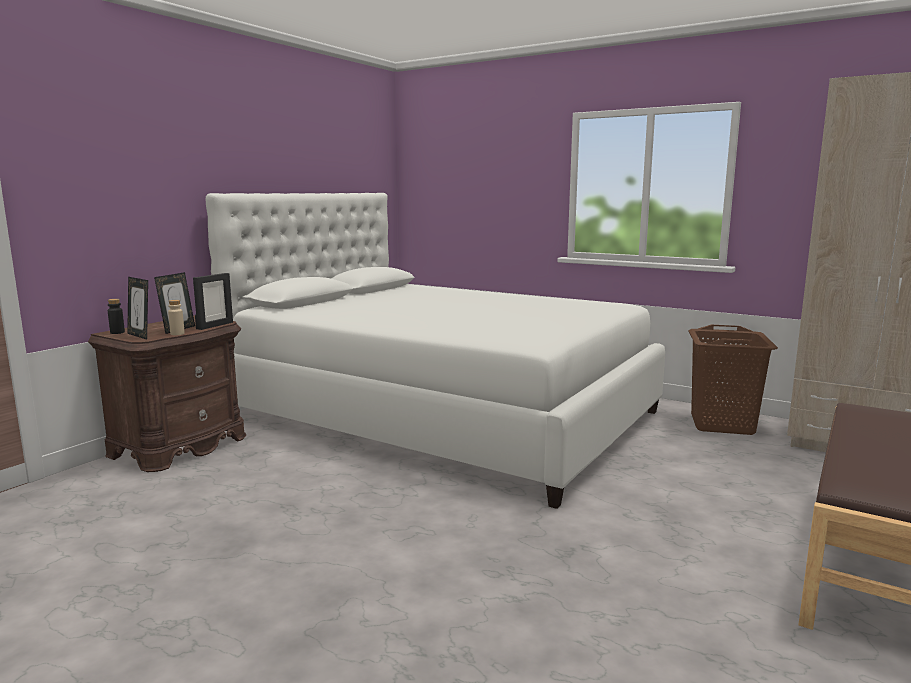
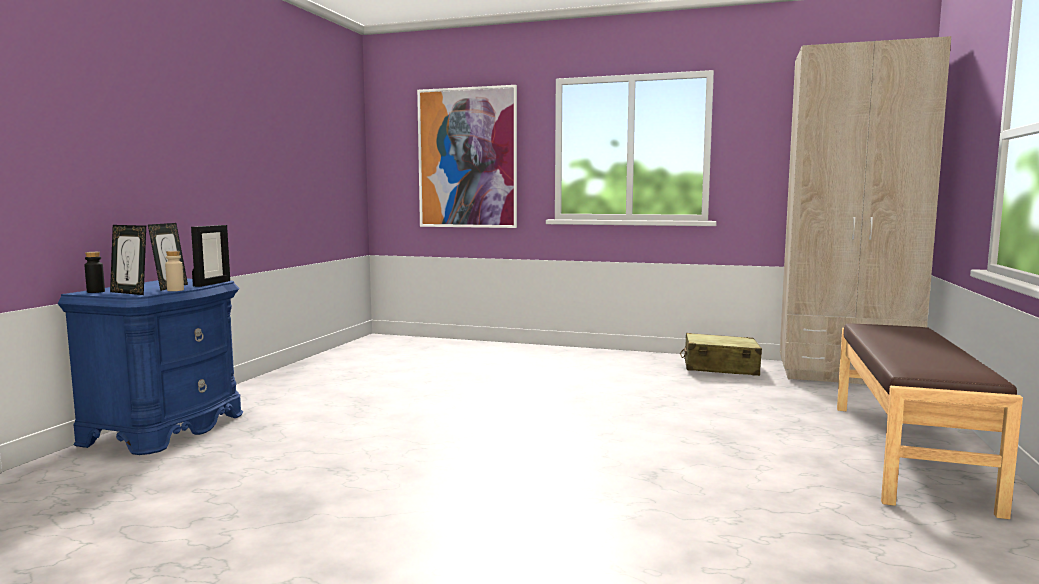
camera: 15 degrees left, 5 degrees down
(184, 446) = (171, 428): brown nightstand -> blue nightstand
(443, 414) = (452, 378): white bed -> none
(486, 193) = (467, 158): none -> picture
(721, 424) = (719, 368): brown laundry basket -> beige suitcase

